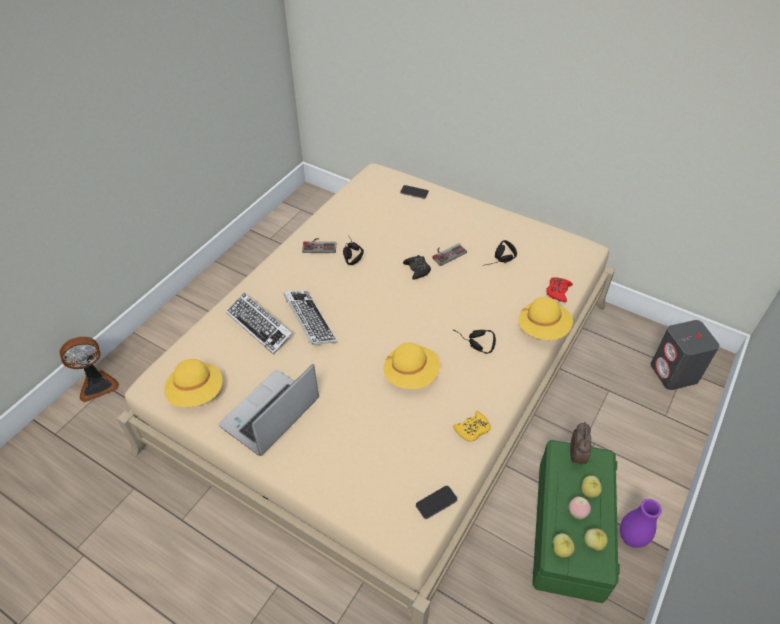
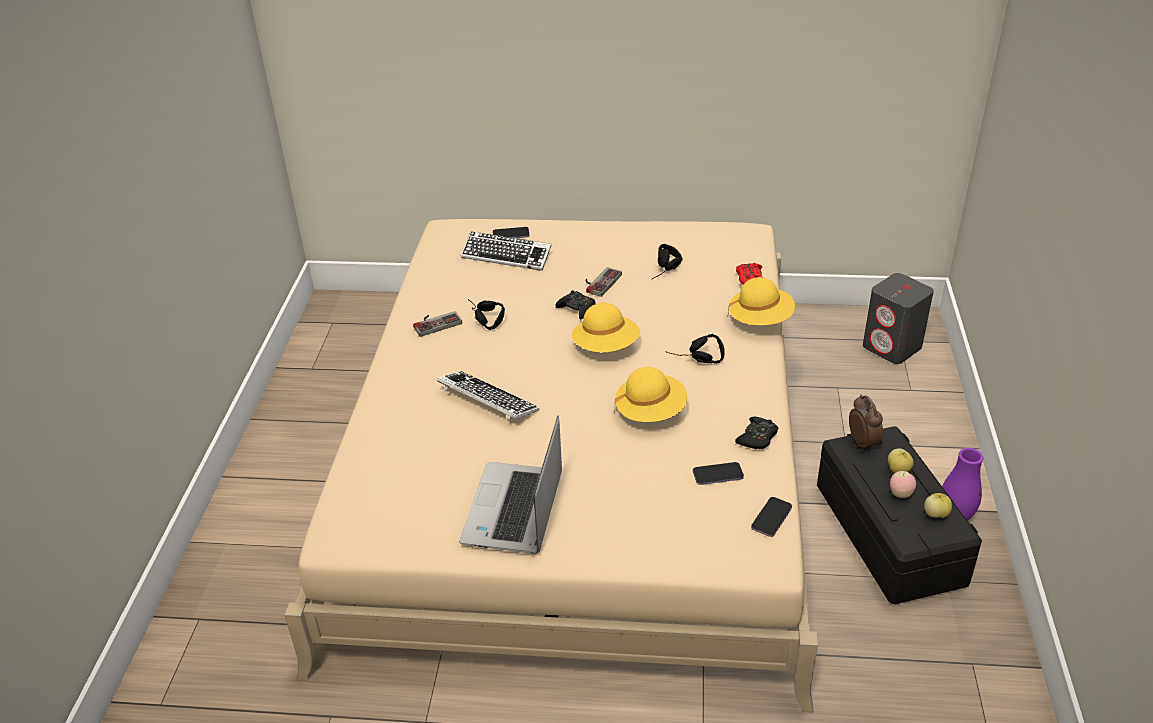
camera: 25 degrees left, 10 degrees down
(97, 384) = (182, 622): fan -> none
(197, 393) = (401, 524): yellow hat -> yellow hat (606, 347)
(260, 326) = (427, 428): keyboard -> keyboard (506, 256)
(423, 448) = (717, 475): none -> phone
(472, 429) = (757, 438): yellow game controller -> black game controller
(561, 549) = (909, 533): apple -> none
(568, 528) = (887, 534): green storage box -> black storage box

